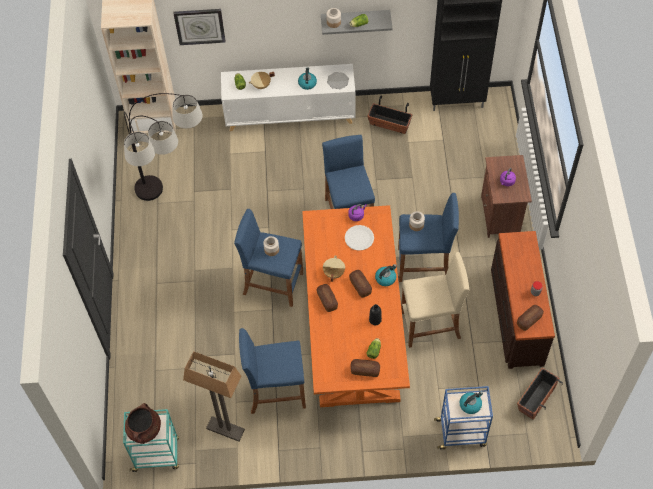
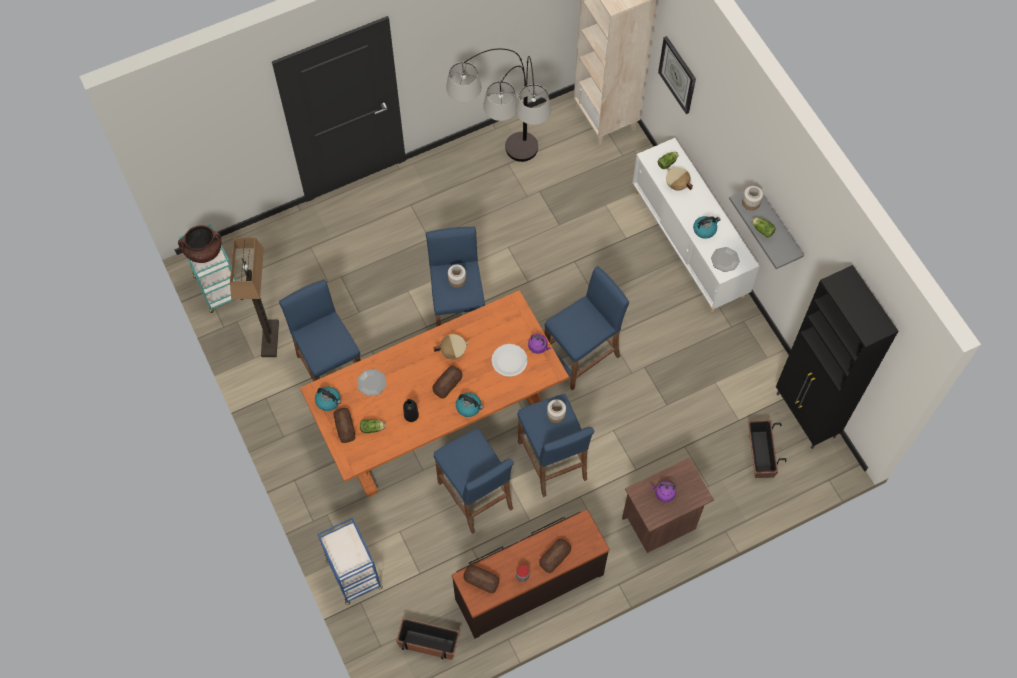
camera: 65 degrees right, 5 degrees up
(327, 300) = (415, 358): bread -> bread (555, 558)
(334, 338) = (371, 383): none -> plate
(389, 124) = (730, 353): planter -> planter (760, 454)
(431, 325) = (475, 495): beige stool -> blue stool
(470, 404) = (349, 553): kettle -> kettle (328, 401)

